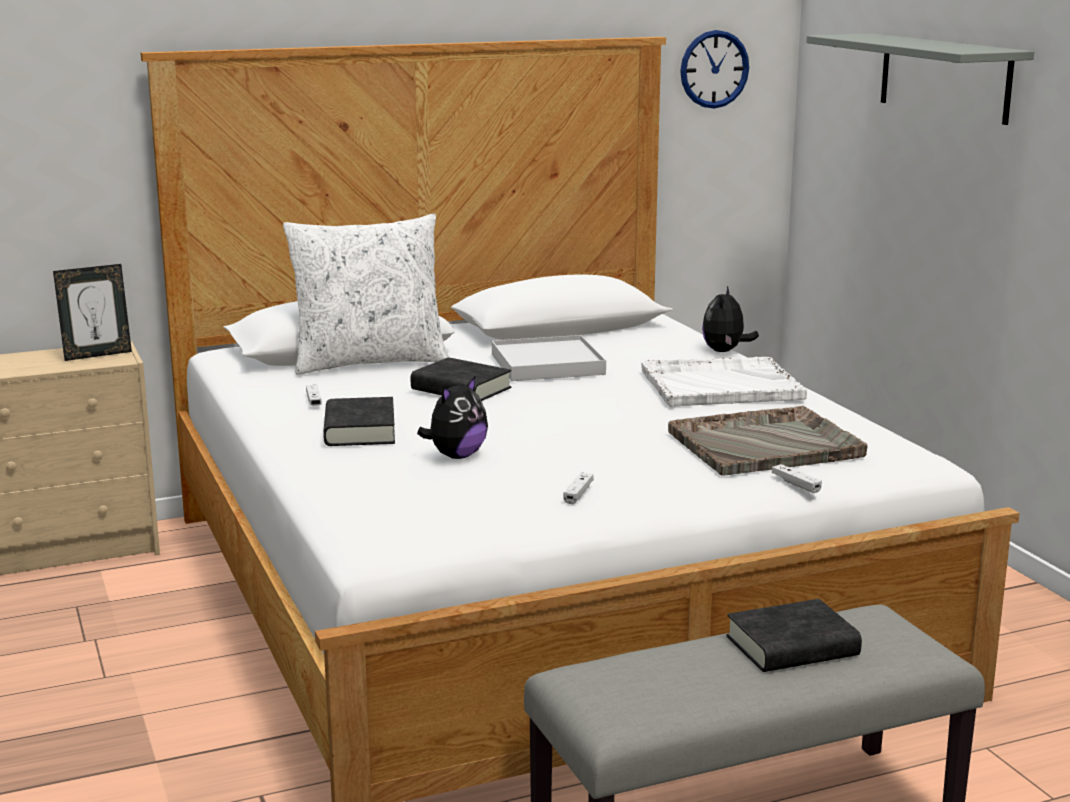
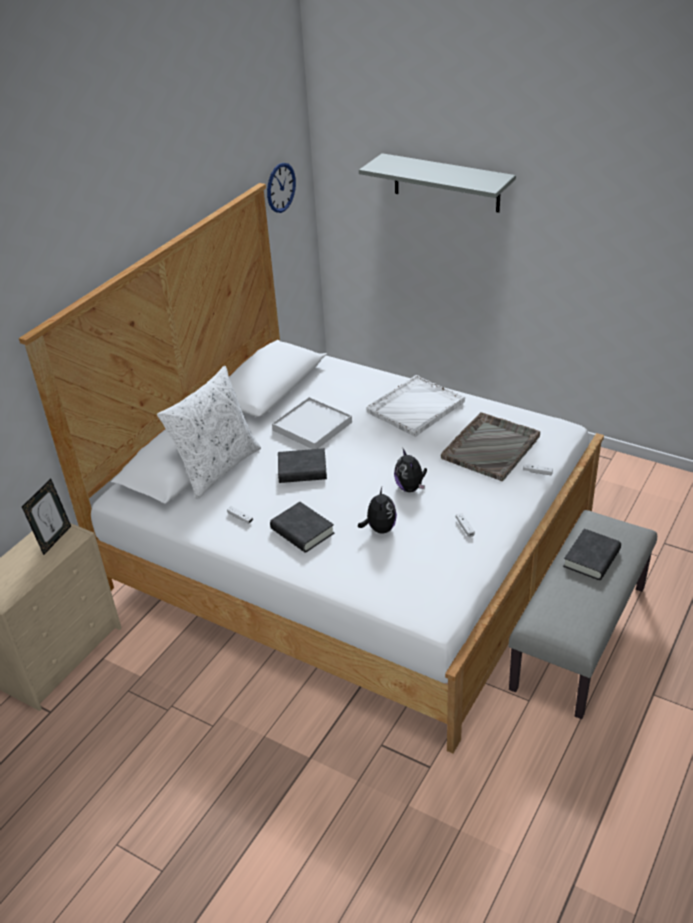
camera: 35 degrees left, 20 degrees up
(725, 351) = (377, 373): plush toy -> plush toy (410, 488)

